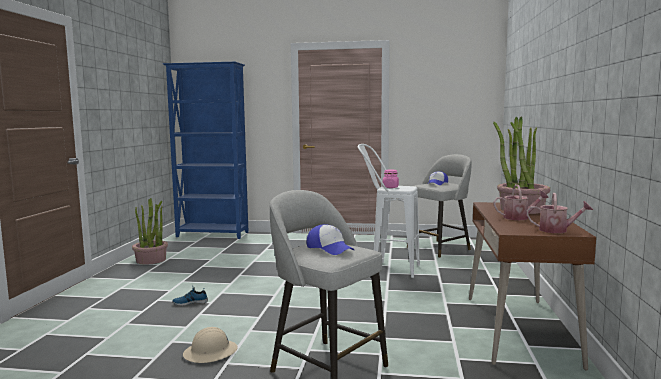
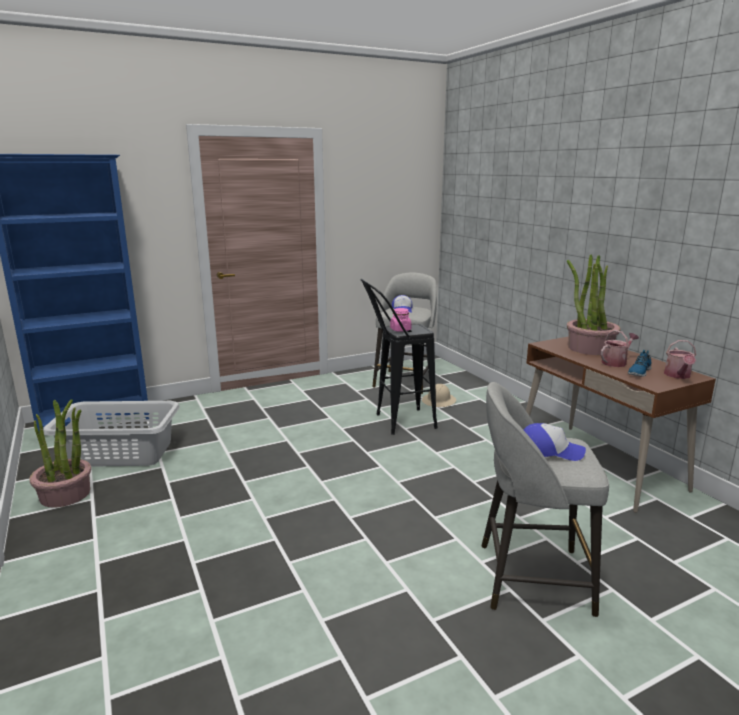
camera: 35 degrees left, 10 degrees up
(190, 302) = (248, 549): shoe -> shoe (638, 372)
(201, 250) = (120, 453): none -> grey laundry basket
(210, 353) = (394, 615): beige hard hat -> beige hard hat (439, 401)
(387, 269) = (396, 423): white stool -> black stool
(557, 230) = (678, 376): watering can -> watering can turned 120 degrees clockwise

